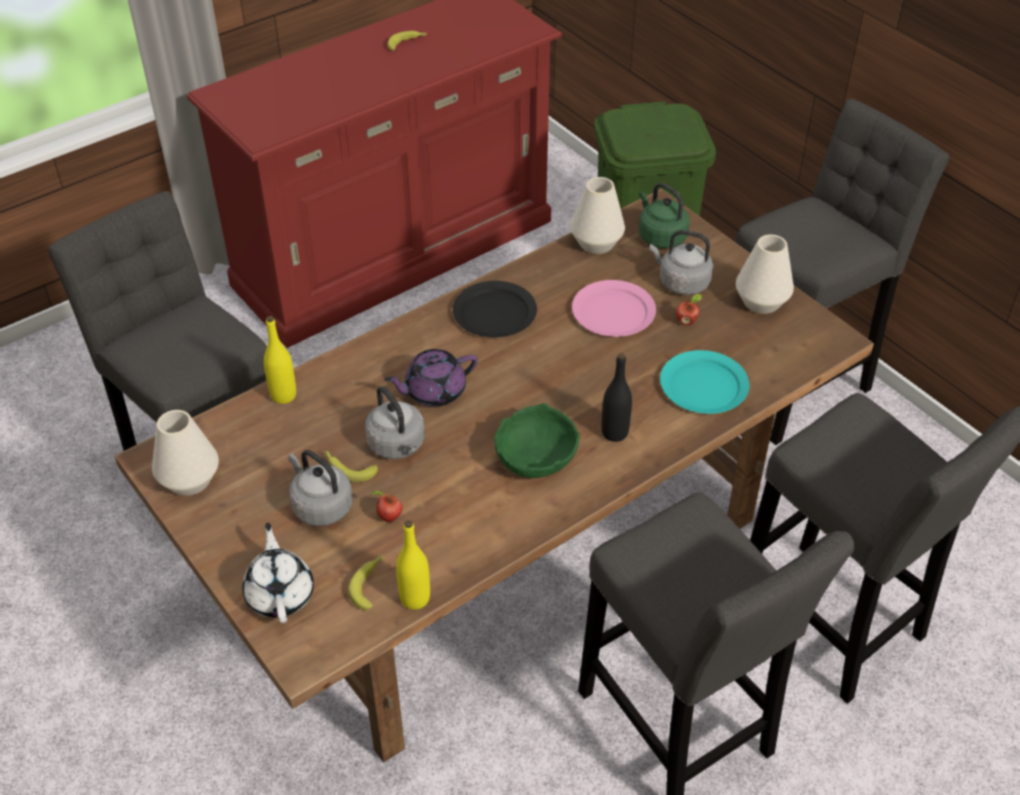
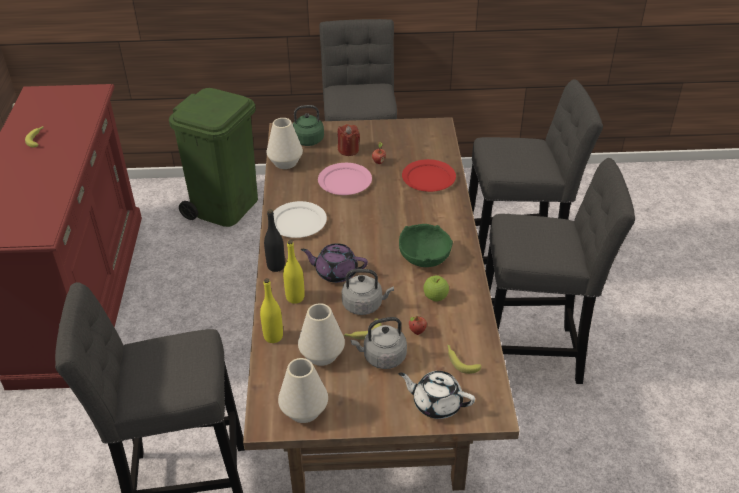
camera: 55 degrees left, 5 degrees down
(415, 598) = (485, 346): yellow bottle -> yellow bottle (295, 297)
(434, 391) = (335, 272): purple teapot -> purple teapot turned 90 degrees clockwise
(467, 505) = (435, 297): none -> apple
(494, 313) = (298, 222): black plate -> white plate
(614, 433) = (432, 221): black bottle -> black bottle (276, 266)
(681, 282) = (348, 150): grey kettle -> red candle
(703, 386) = (429, 178): turquoise plate -> red plate
(761, 302) = (390, 133): white vase -> white vase (322, 355)

